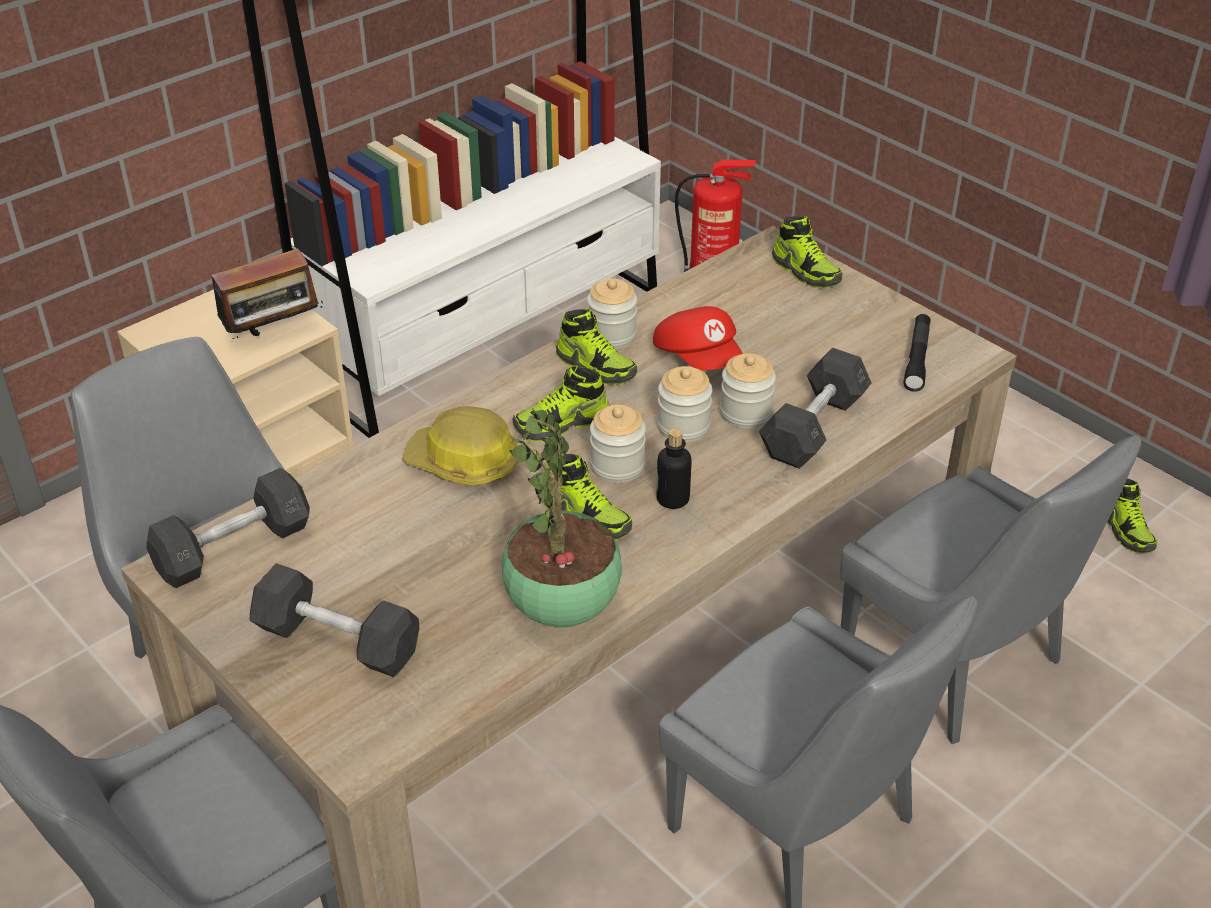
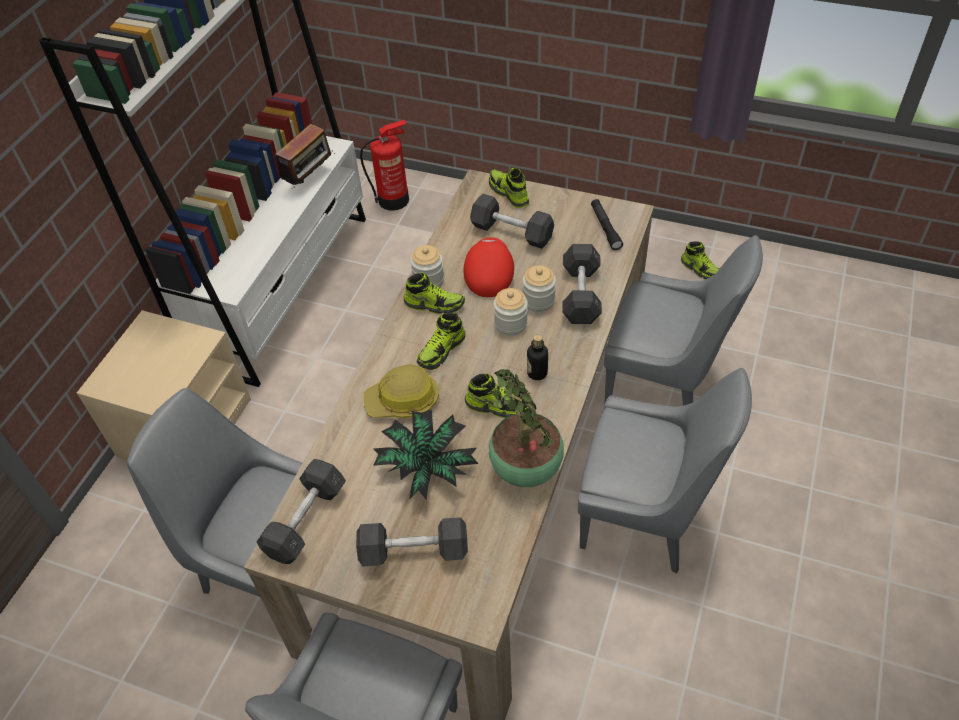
camera: 25 degrees left, 10 degrees up
(274, 335) = (187, 353): radio -> radio (310, 179)
(433, 550) = (426, 466): none -> potted plant
(617, 466) = (492, 365): jar -> none
(699, 358) = (488, 274): red cap -> red cap turned 120 degrees counterclockwise
(773, 319) = (512, 232): none -> grey dumbbell
(806, 271) = (508, 193): shoe -> shoe turned 150 degrees counterclockwise

